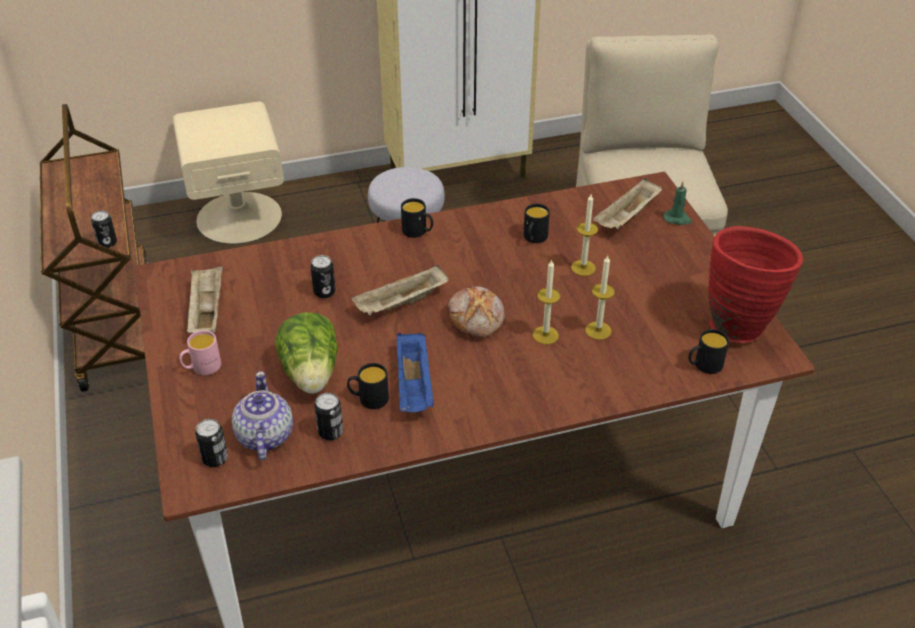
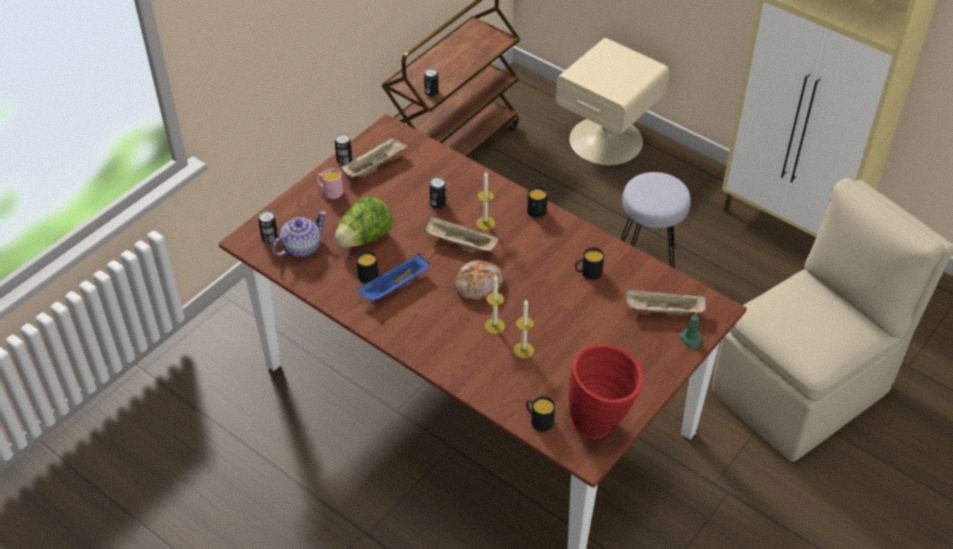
camera: 55 degrees right, 5 degrees up
(330, 432) = (327, 272): can -> can (344, 160)
(583, 268) = (581, 313): candle -> candle (485, 223)

